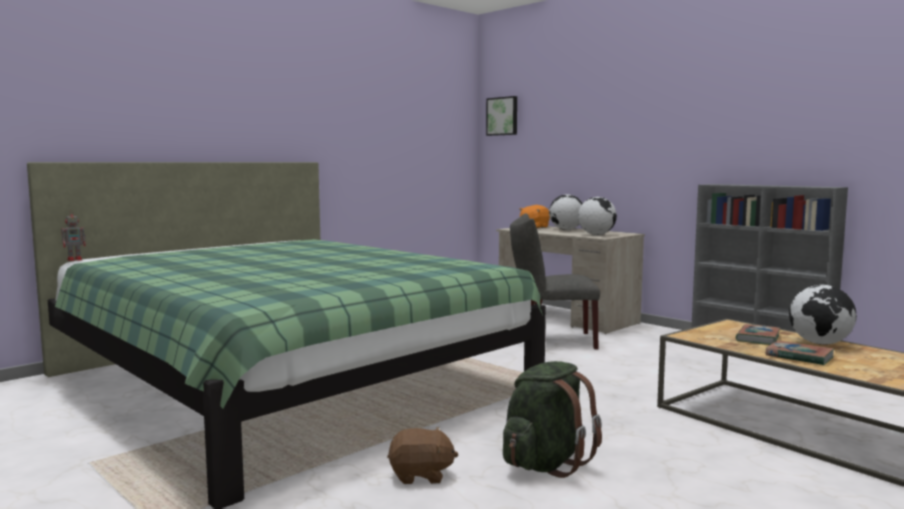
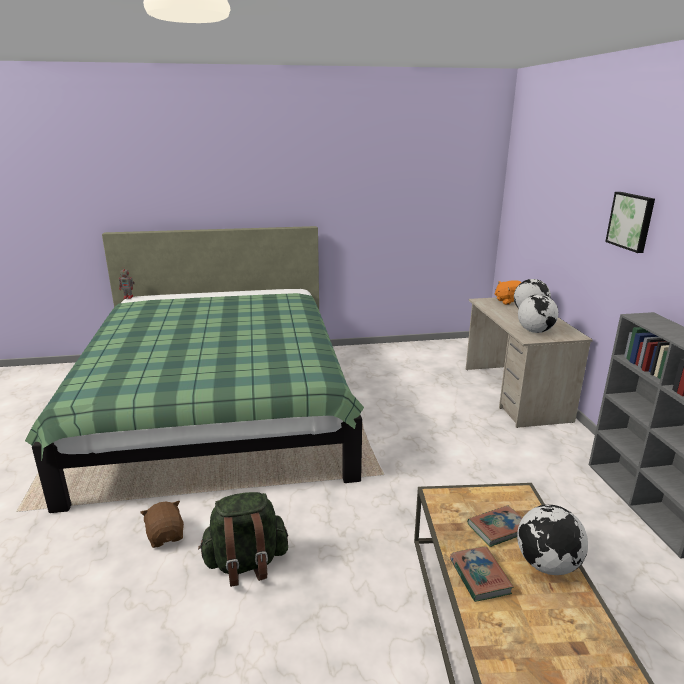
camera: 35 degrees right, 15 degrees up
(421, 475) = (166, 536): brown plush toy -> brown plush toy turned 150 degrees counterclockwise
(502, 116) = (519, 180): picture -> picture (631, 221)
(551, 340) = (456, 421): grey chair -> none

